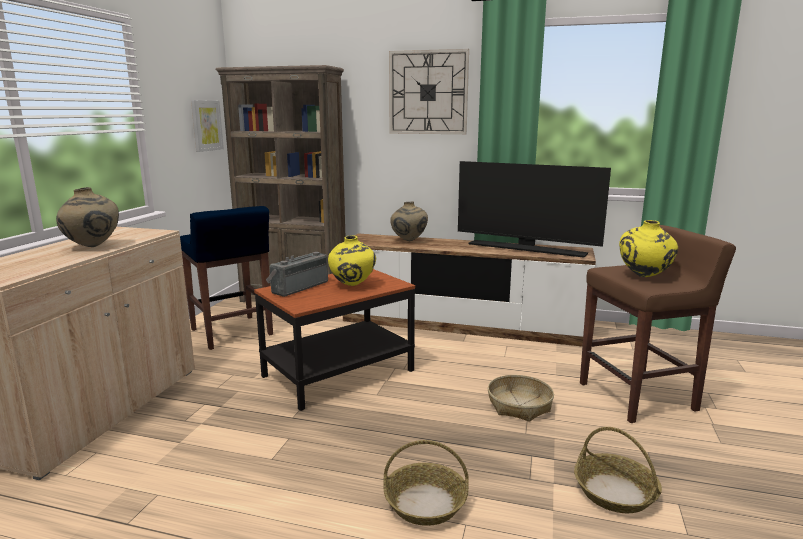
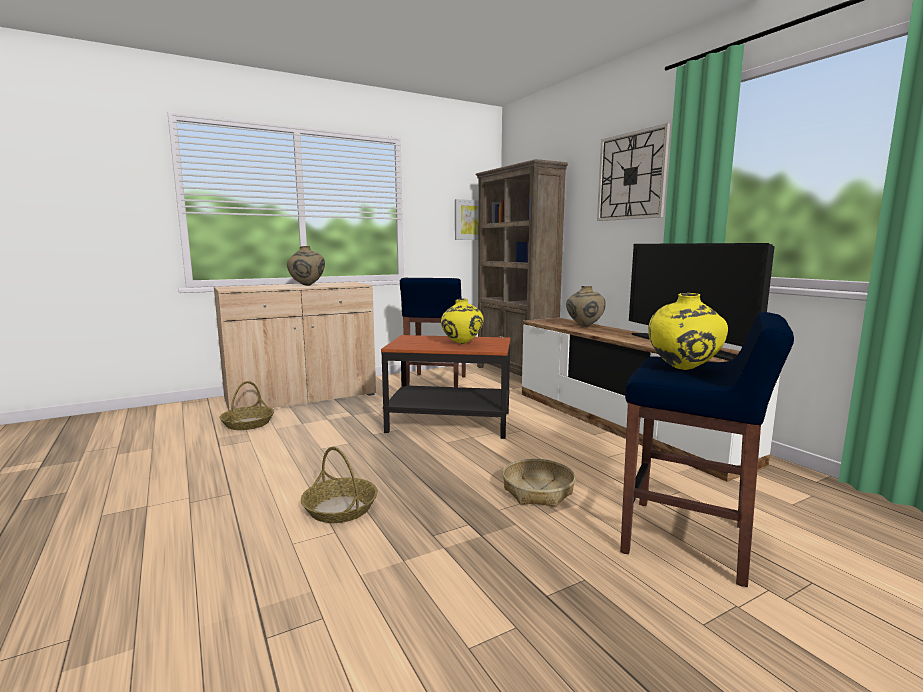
camera: 45 degrees right, 5 degrees down
(298, 287) = (426, 338): radio -> none
(615, 492) = (477, 583): basket -> basket (248, 424)
(638, 396) = (689, 540): brown stool -> blue stool

